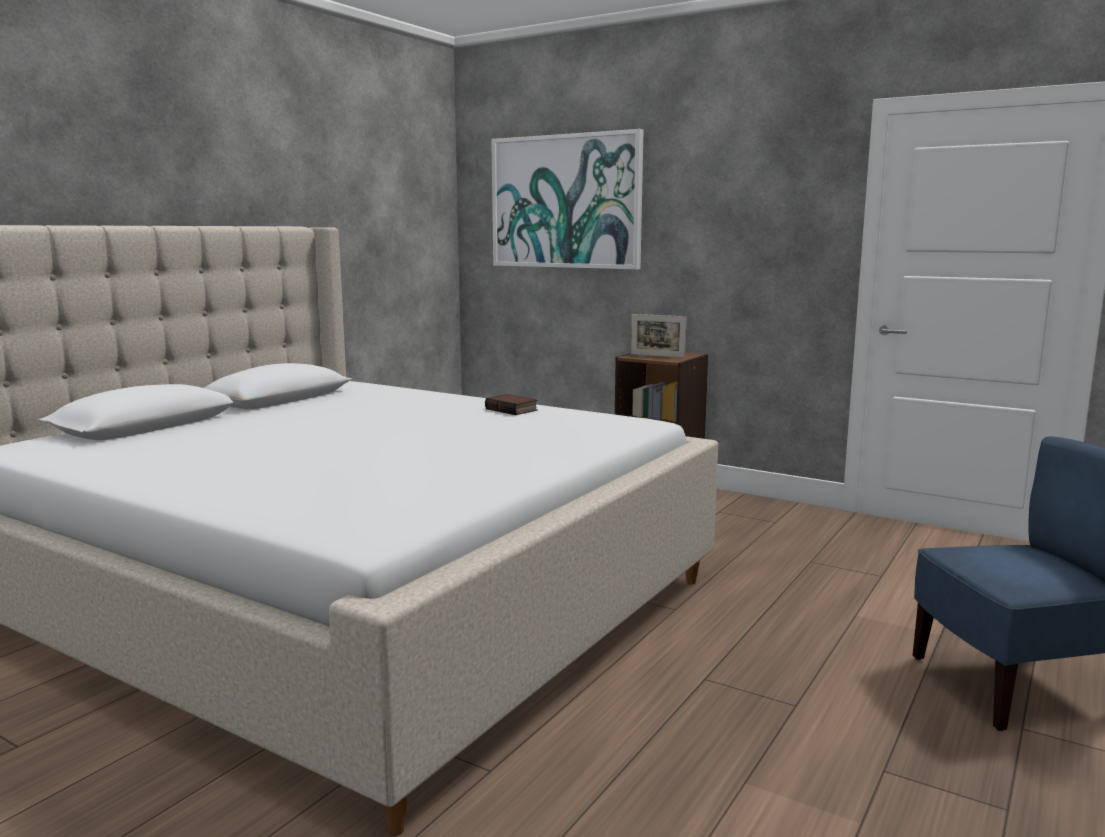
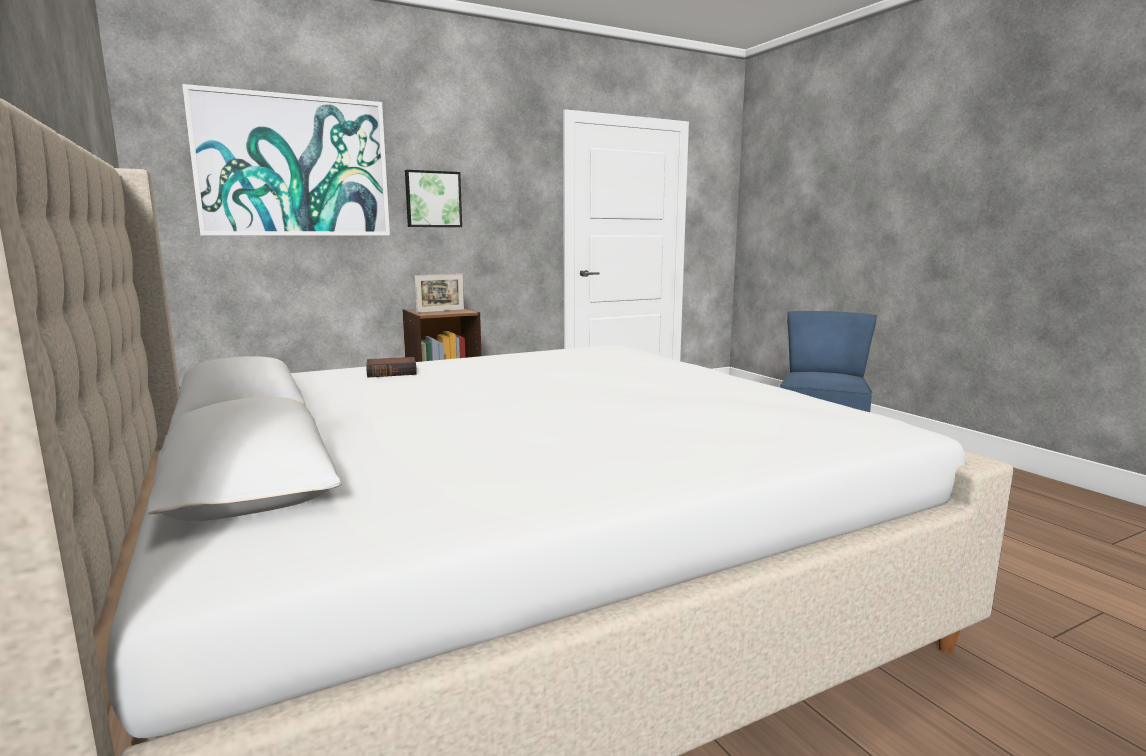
camera: 60 degrees left, 0 degrees up
(513, 409) = (512, 359): book -> book (392, 372)
(689, 229) = (433, 199): none -> picture

